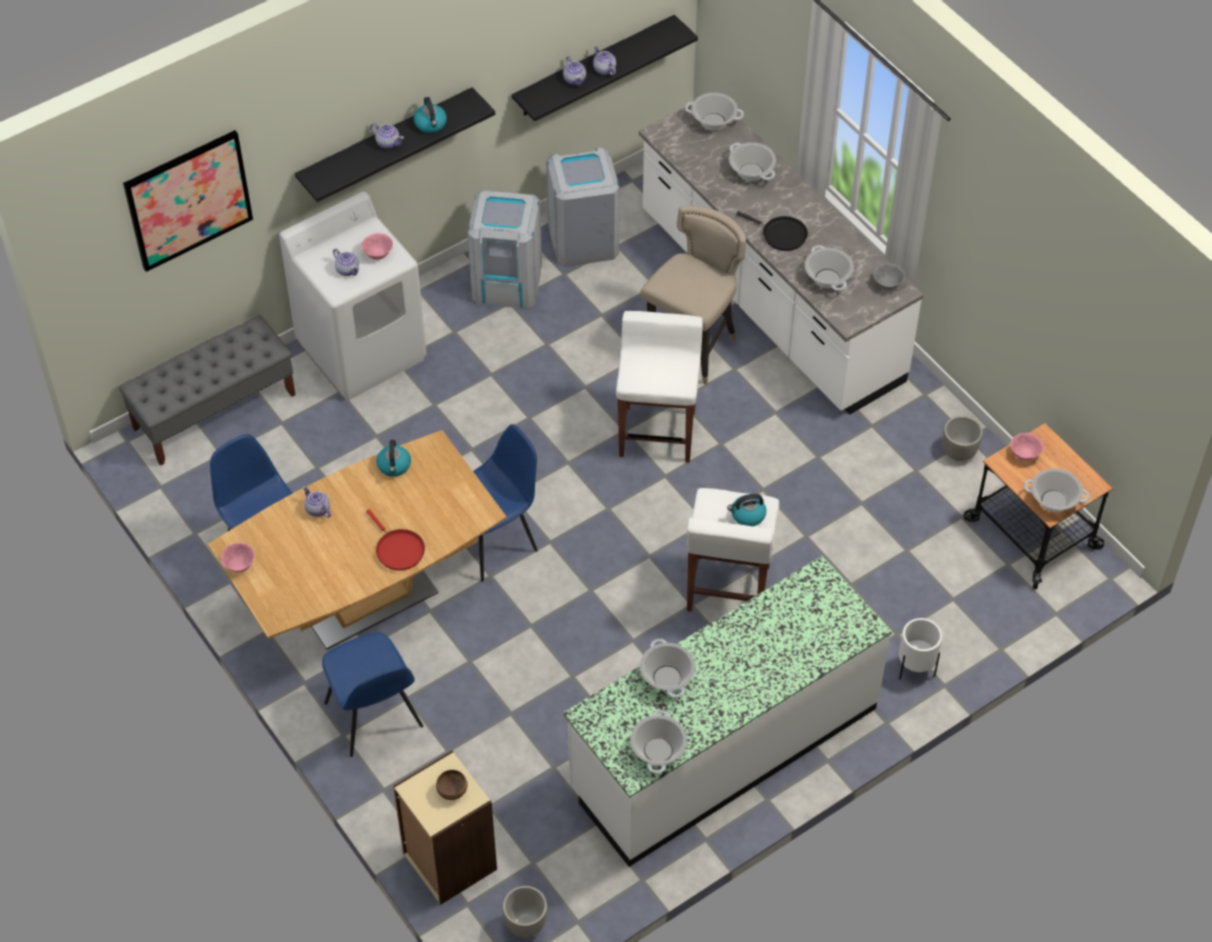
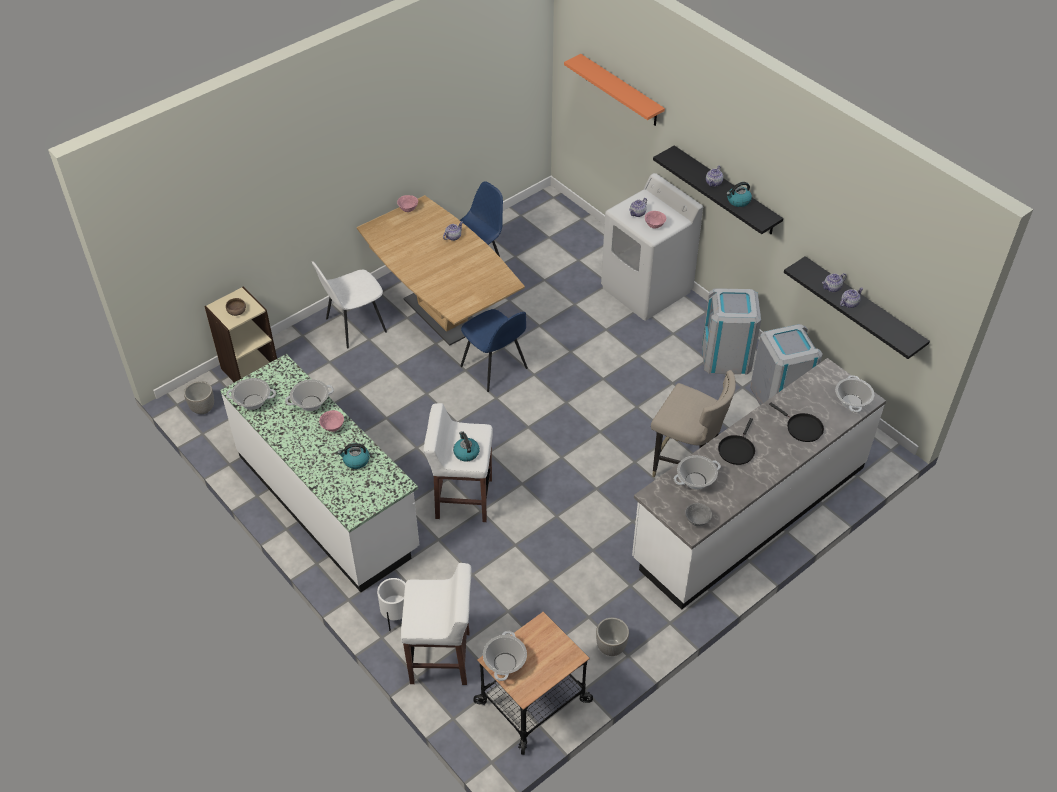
camera: 85 degrees right, 5 degrees down
(188, 200) = (621, 91): picture -> orange shelf
(215, 411) = (582, 230): grey bench -> none
(374, 717) = (354, 326): blue chair -> white chair
(394, 466) = (491, 267): kettle -> kettle (356, 460)
(398, 549) = (423, 275): red frying pan -> none
(657, 432) = (601, 450): white stool -> white stool (441, 658)
(751, 172) = (802, 428): cooking pot -> black frying pan
(1025, 455) = (551, 642): pink bowl -> pink bowl (332, 428)

